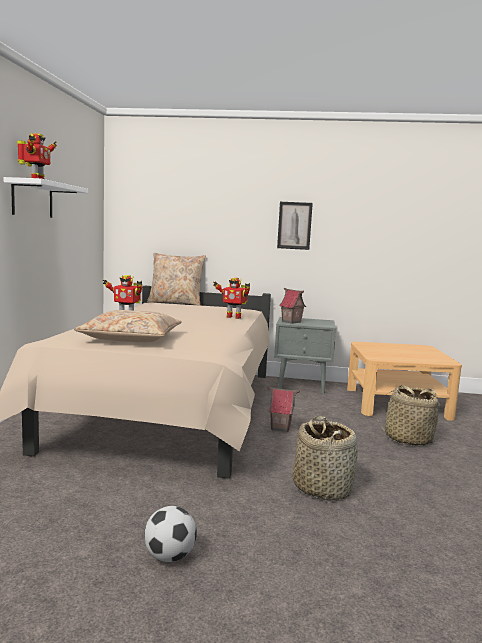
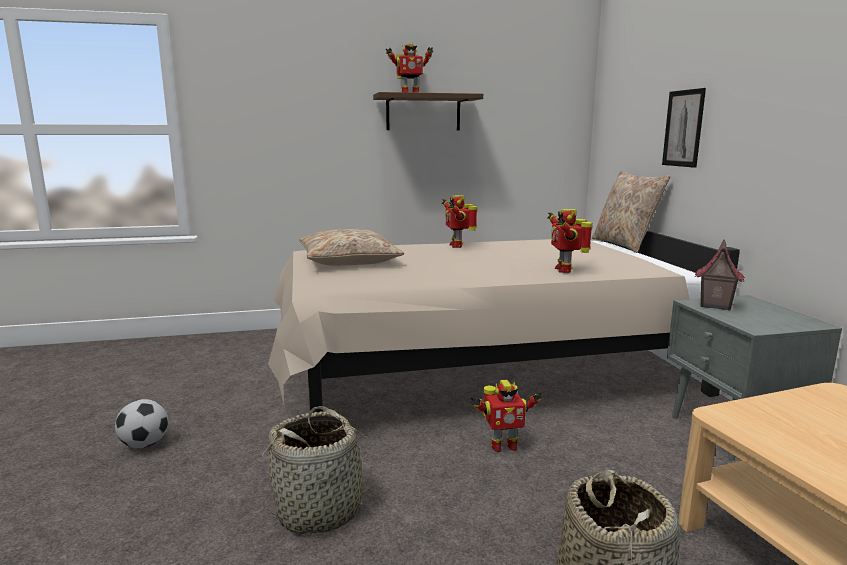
camera: 70 degrees right, 5 degrees up
(32, 199) = (423, 113): white shelf -> brown shelf
(280, 428) = (502, 446): toy house -> toy robot
(294, 225) = (794, 116): picture -> picture (683, 128)

